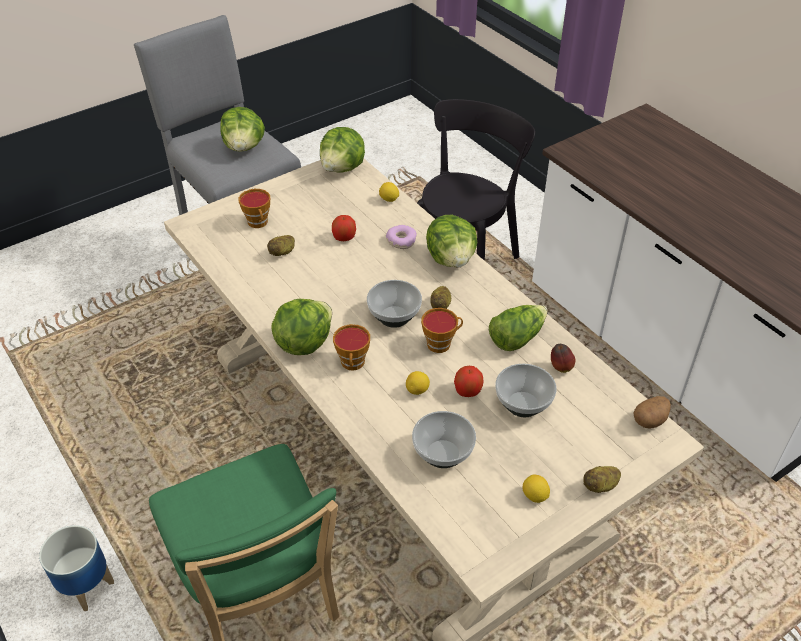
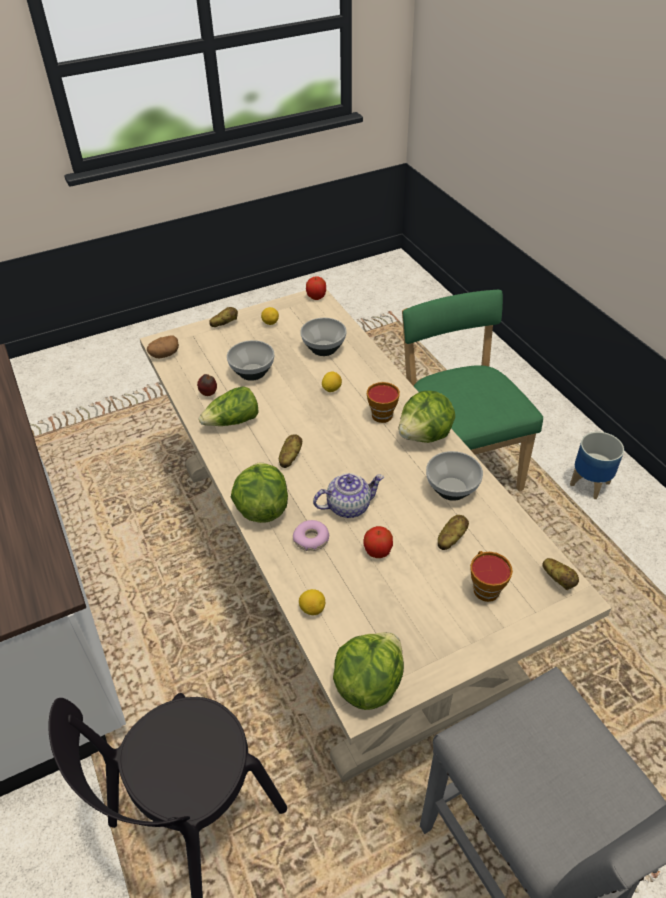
camera: 170 degrees left, 0 degrees up
(199, 233) = (558, 579): none -> potato
(244, 147) = (529, 764): lettuce -> none
(374, 268) = (349, 506): none -> teapot
(393, 317) = (339, 451): bowl -> bowl (452, 489)
(441, 343) = (301, 423): cup -> none
(467, 391) = (291, 385): apple -> apple (316, 297)

